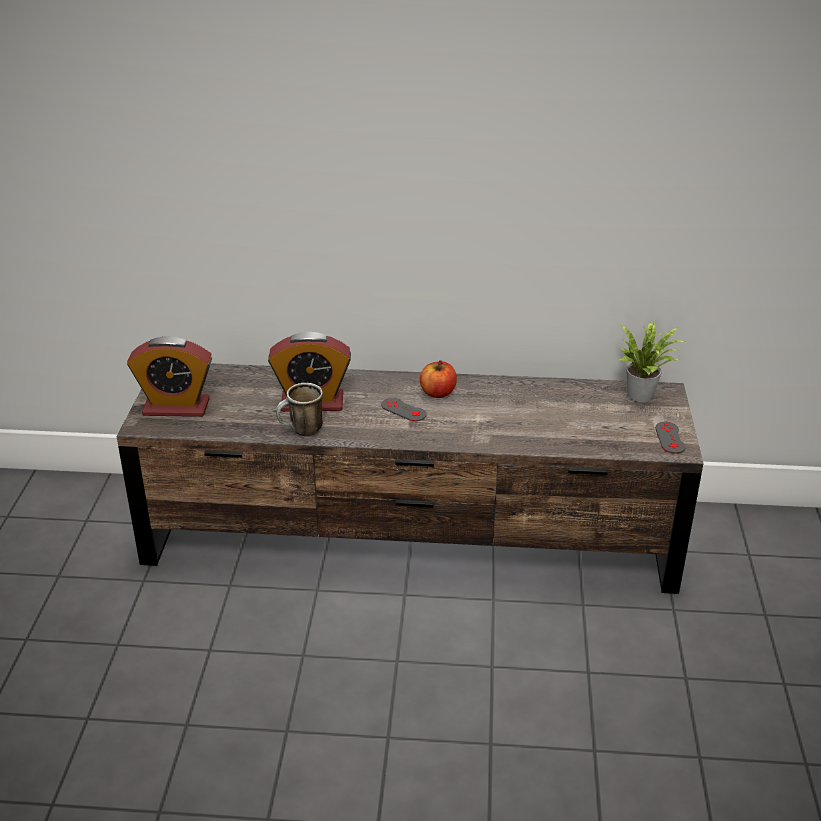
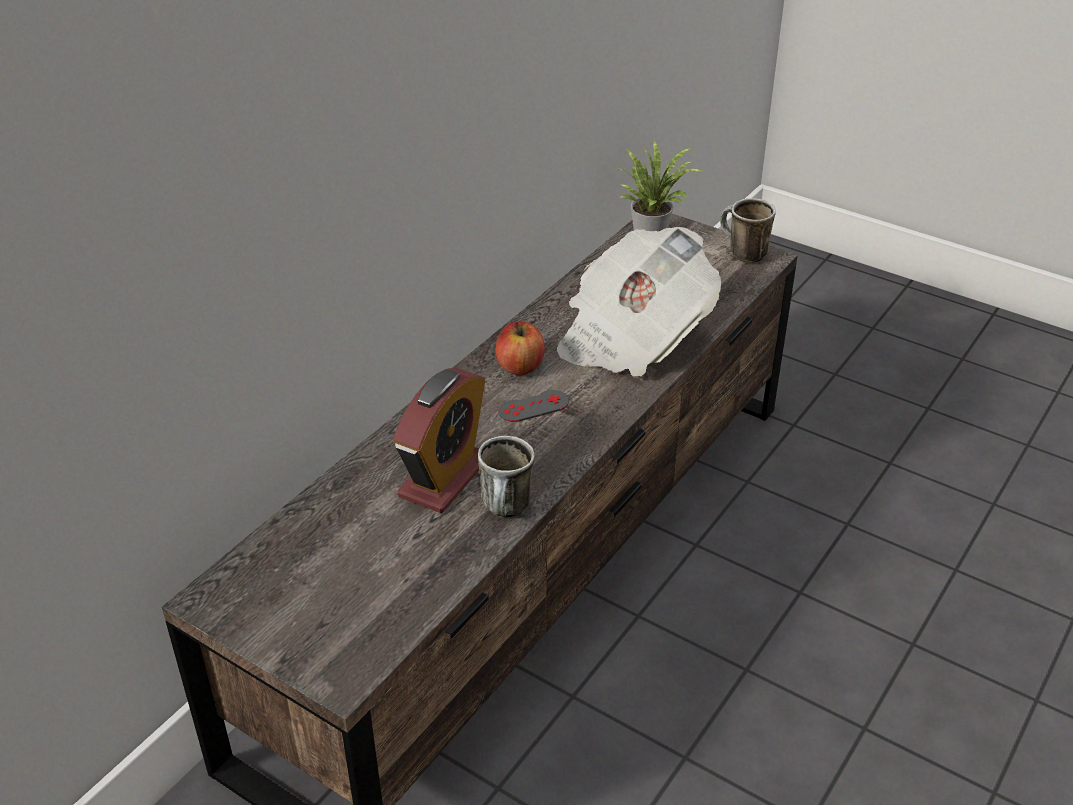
camera: 60 degrees left, 5 degrees up
(176, 407) = (328, 621): alarm clock -> none
(513, 422) = (631, 337): none -> newspaper
(670, 438) = (741, 253): grey game controller -> mug

